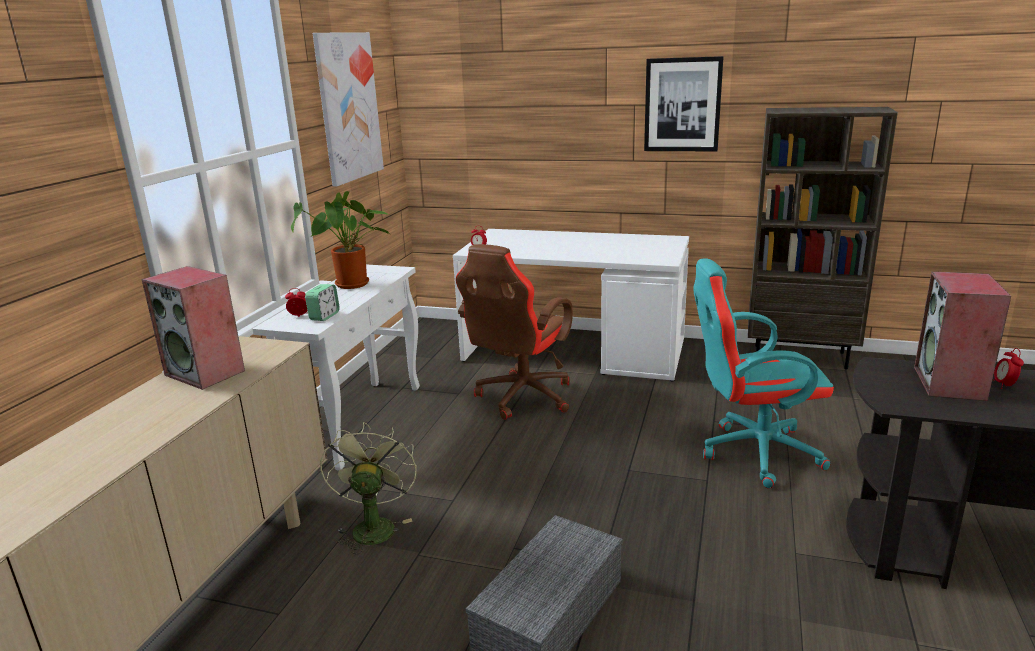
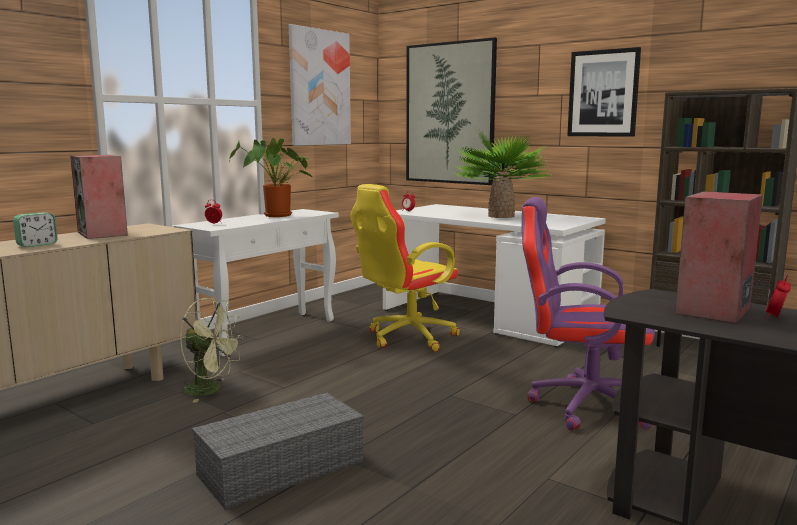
camera: 20 degrees right, 10 degrees down
(324, 316) = (230, 225): alarm clock -> alarm clock (37, 245)
(373, 526) = (210, 390): green fan -> green fan turned 90 degrees clockwise
(497, 125) = (449, 113): none -> picture
(520, 400) = (405, 339): brown office chair -> yellow office chair
(588, 246) = (501, 216): none -> potted plant
(750, 454) = (579, 405): turquoise office chair -> purple office chair

